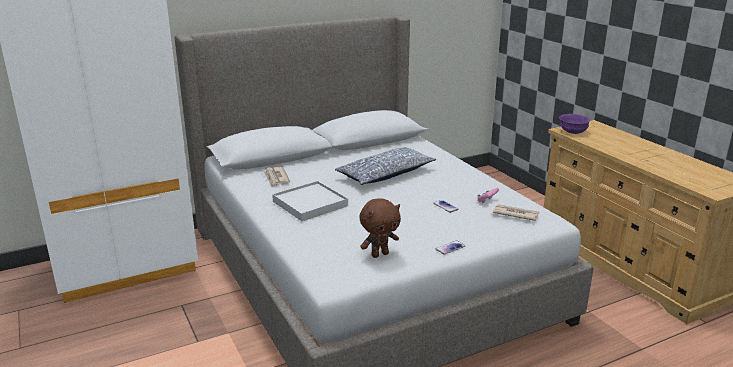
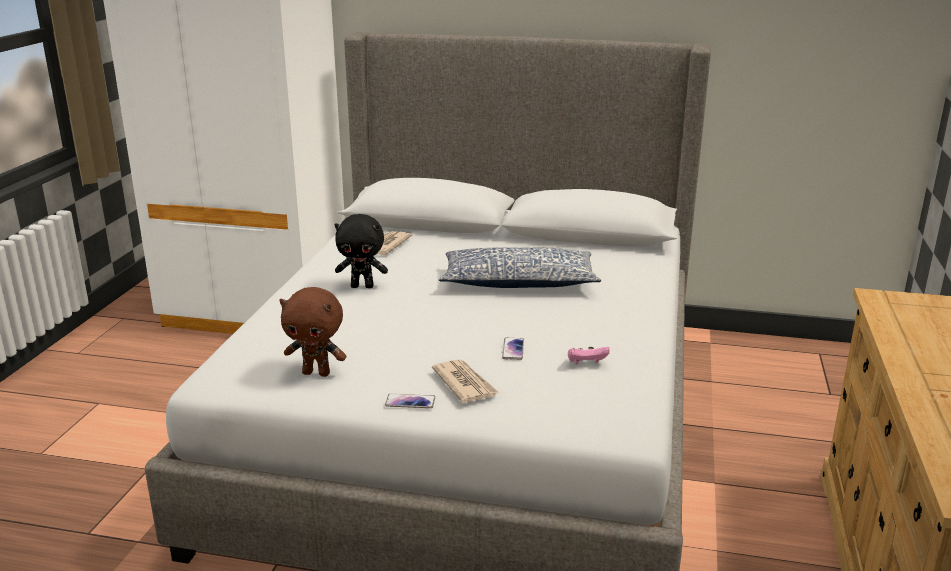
camera: 40 degrees right, 0 degrees up
(310, 203) = (362, 286): white tray -> black plush toy
(515, 214) = (590, 397): newspaper -> newspaper (464, 383)
(573, 131) = (892, 305): purple bowl -> none

